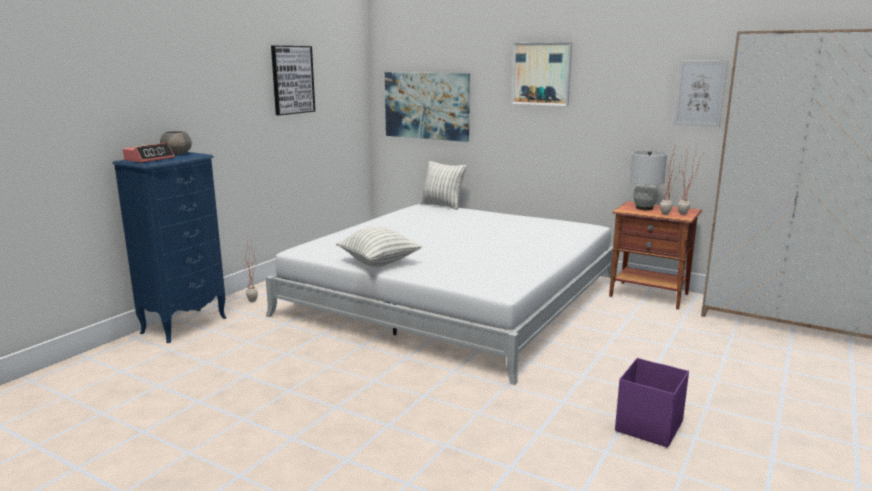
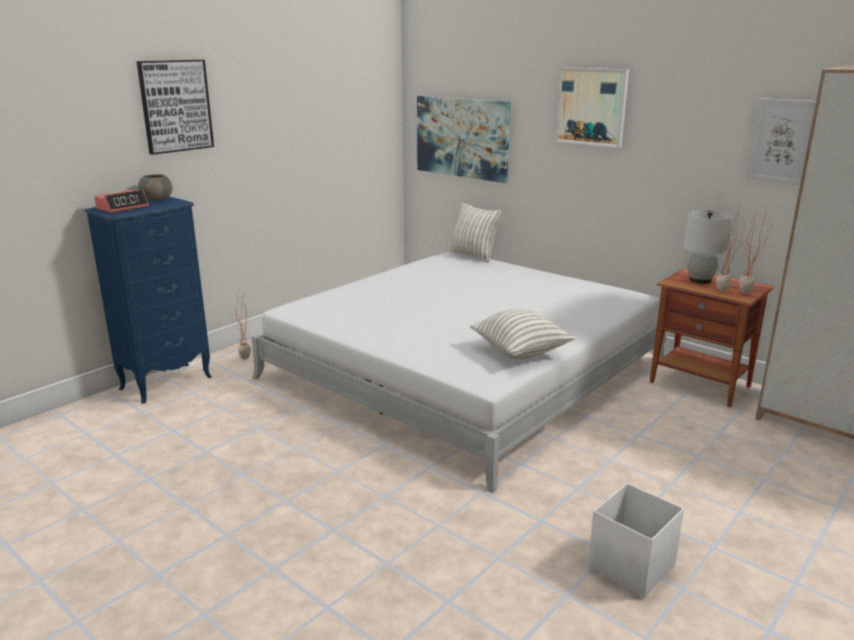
camera: 10 degrees right, 5 degrees up
(292, 80) = (302, 109): picture -> picture (175, 106)
(379, 262) = (366, 332): pillow -> pillow (520, 352)
(648, 427) = (630, 567): purple storage box -> white storage box

